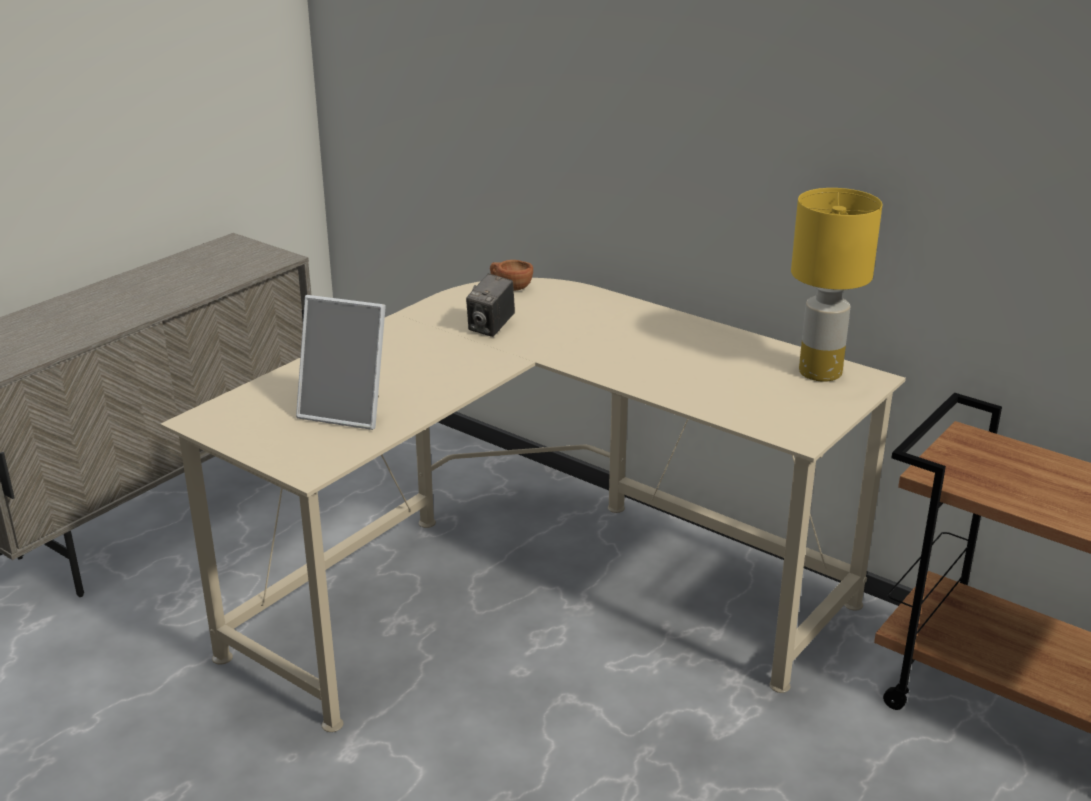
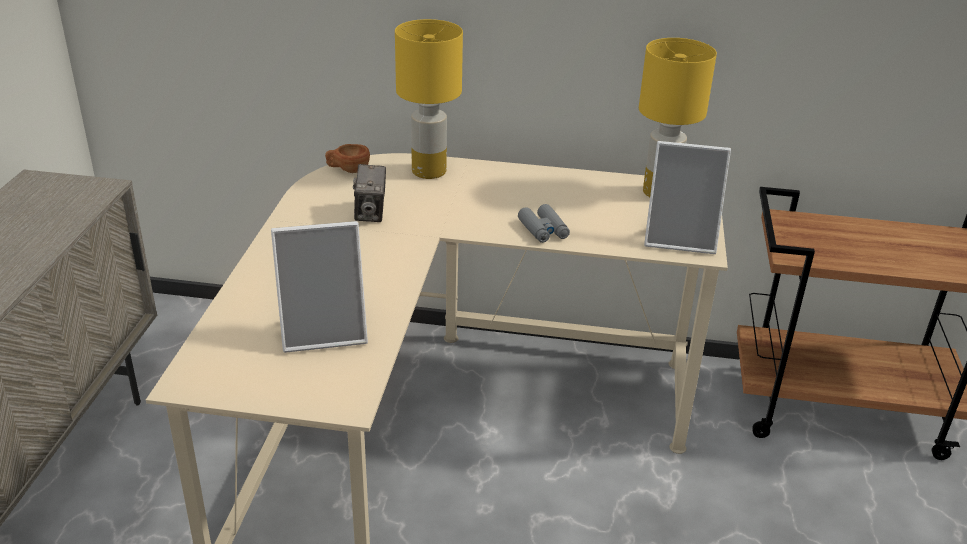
camera: 30 degrees left, 5 degrees up
(587, 304) = (429, 172): none -> yellow table lamp
(647, 378) = (543, 230): none -> grey binoculars
(791, 419) = (680, 238): none -> picture frame

